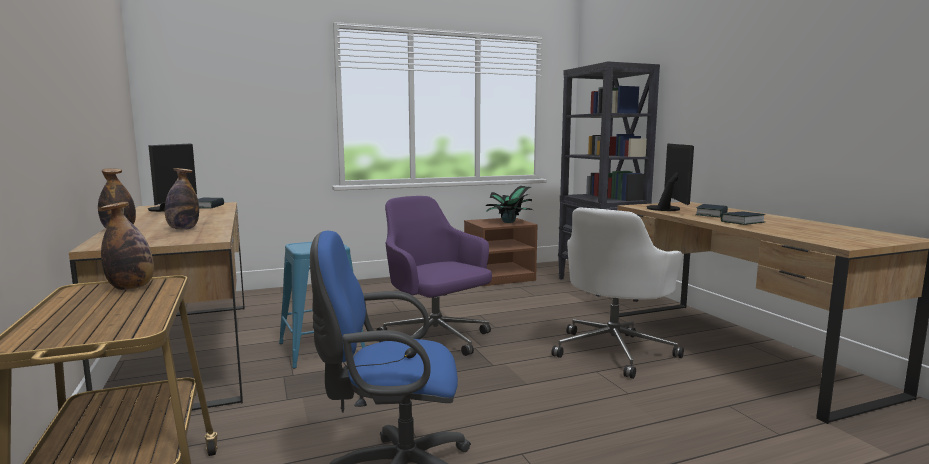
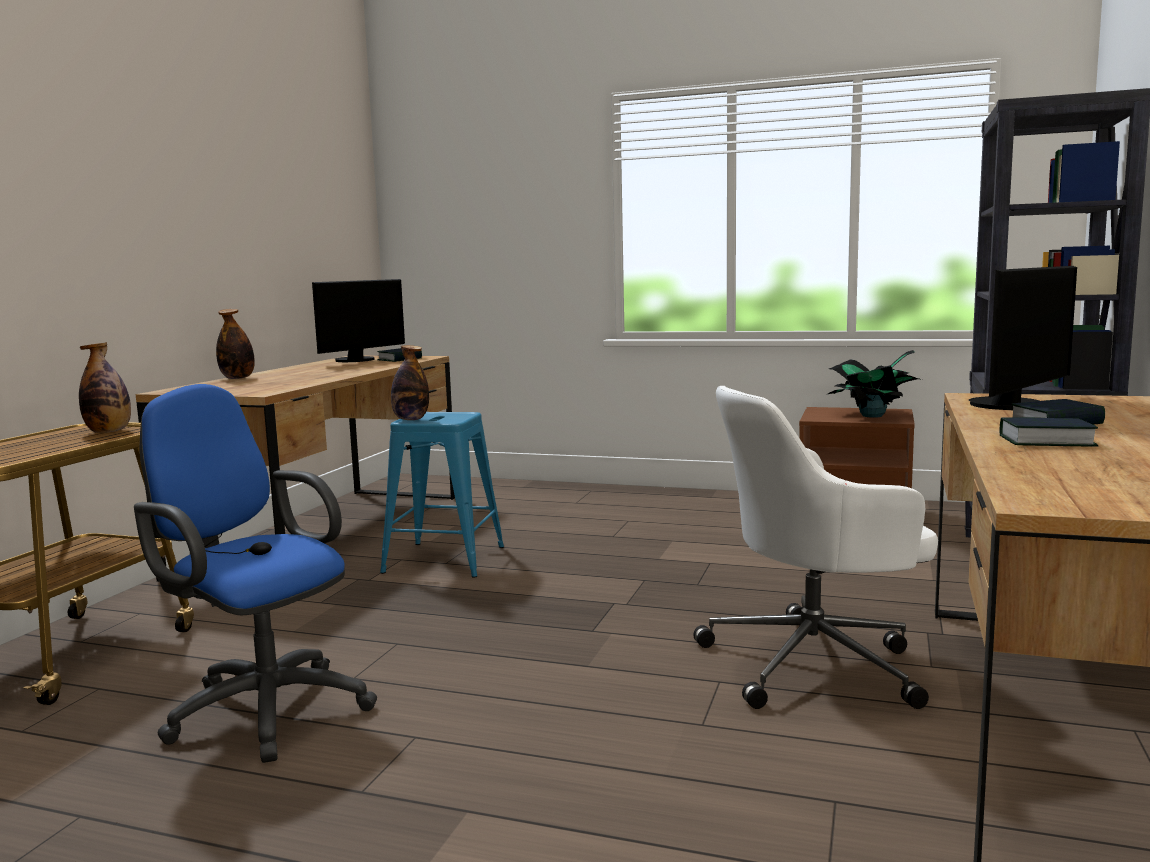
camera: 40 degrees right, 0 degrees up
(183, 229) = (283, 381): bottle -> bottle (410, 419)
(436, 341) = (582, 582): purple office chair -> none

